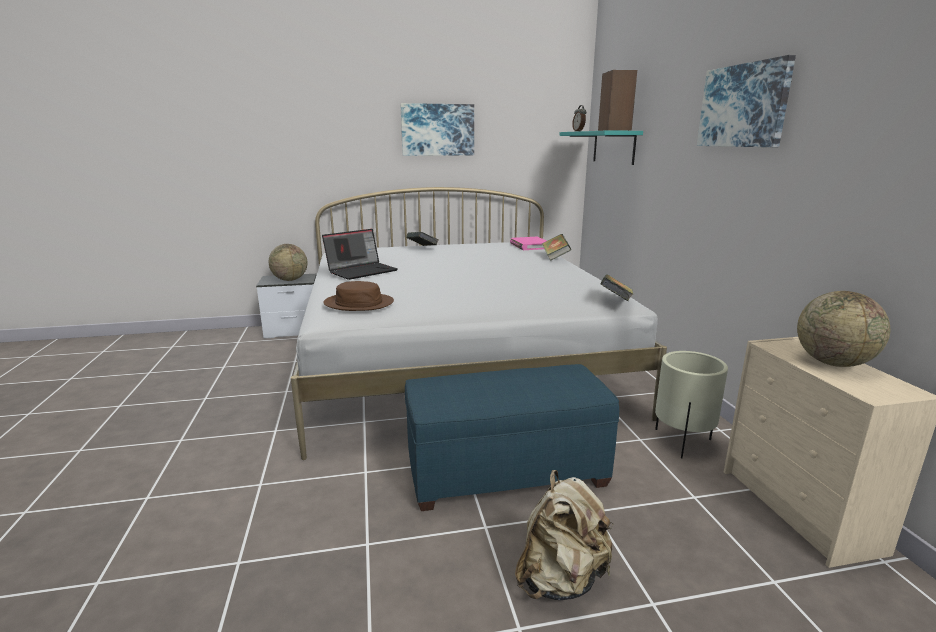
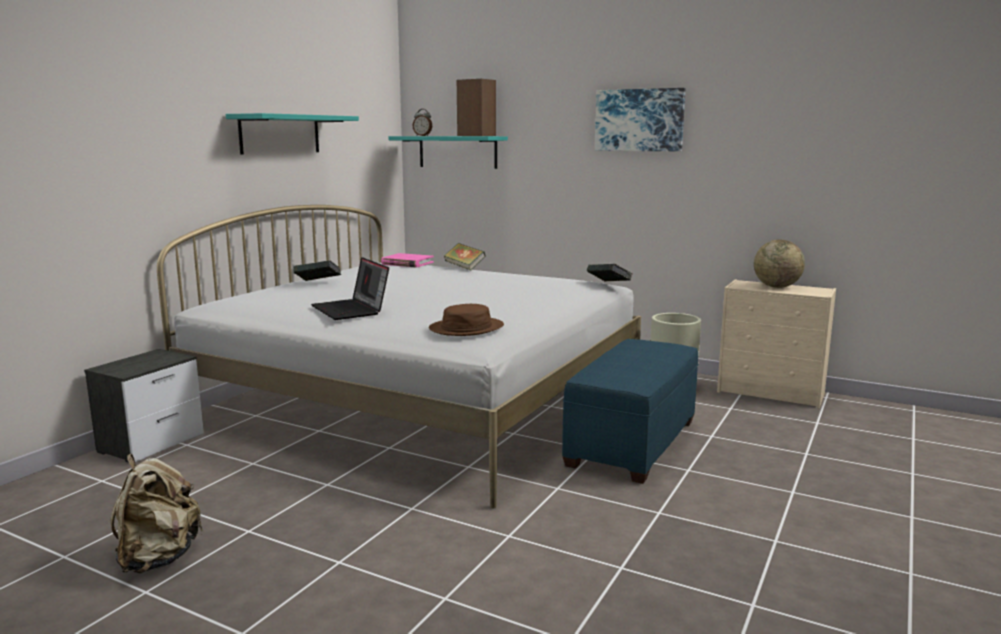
camera: 50 degrees left, 5 degrees down
(290, 280) = (151, 362): globe -> none
(362, 271) = (351, 310): laptop -> laptop turned 150 degrees clockwise
(437, 130) = (280, 134): picture -> turquoise shelf
(560, 579) = (763, 467): beige backpack -> beige backpack (158, 558)

